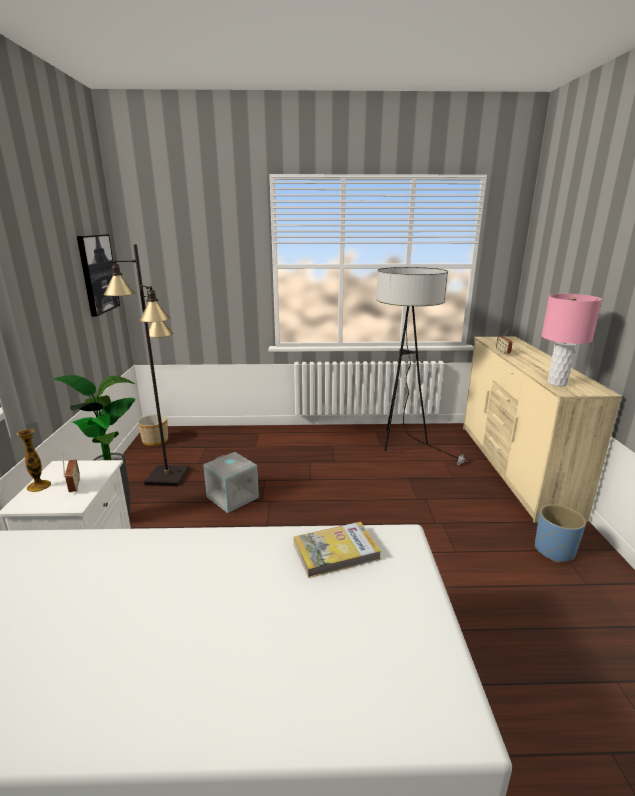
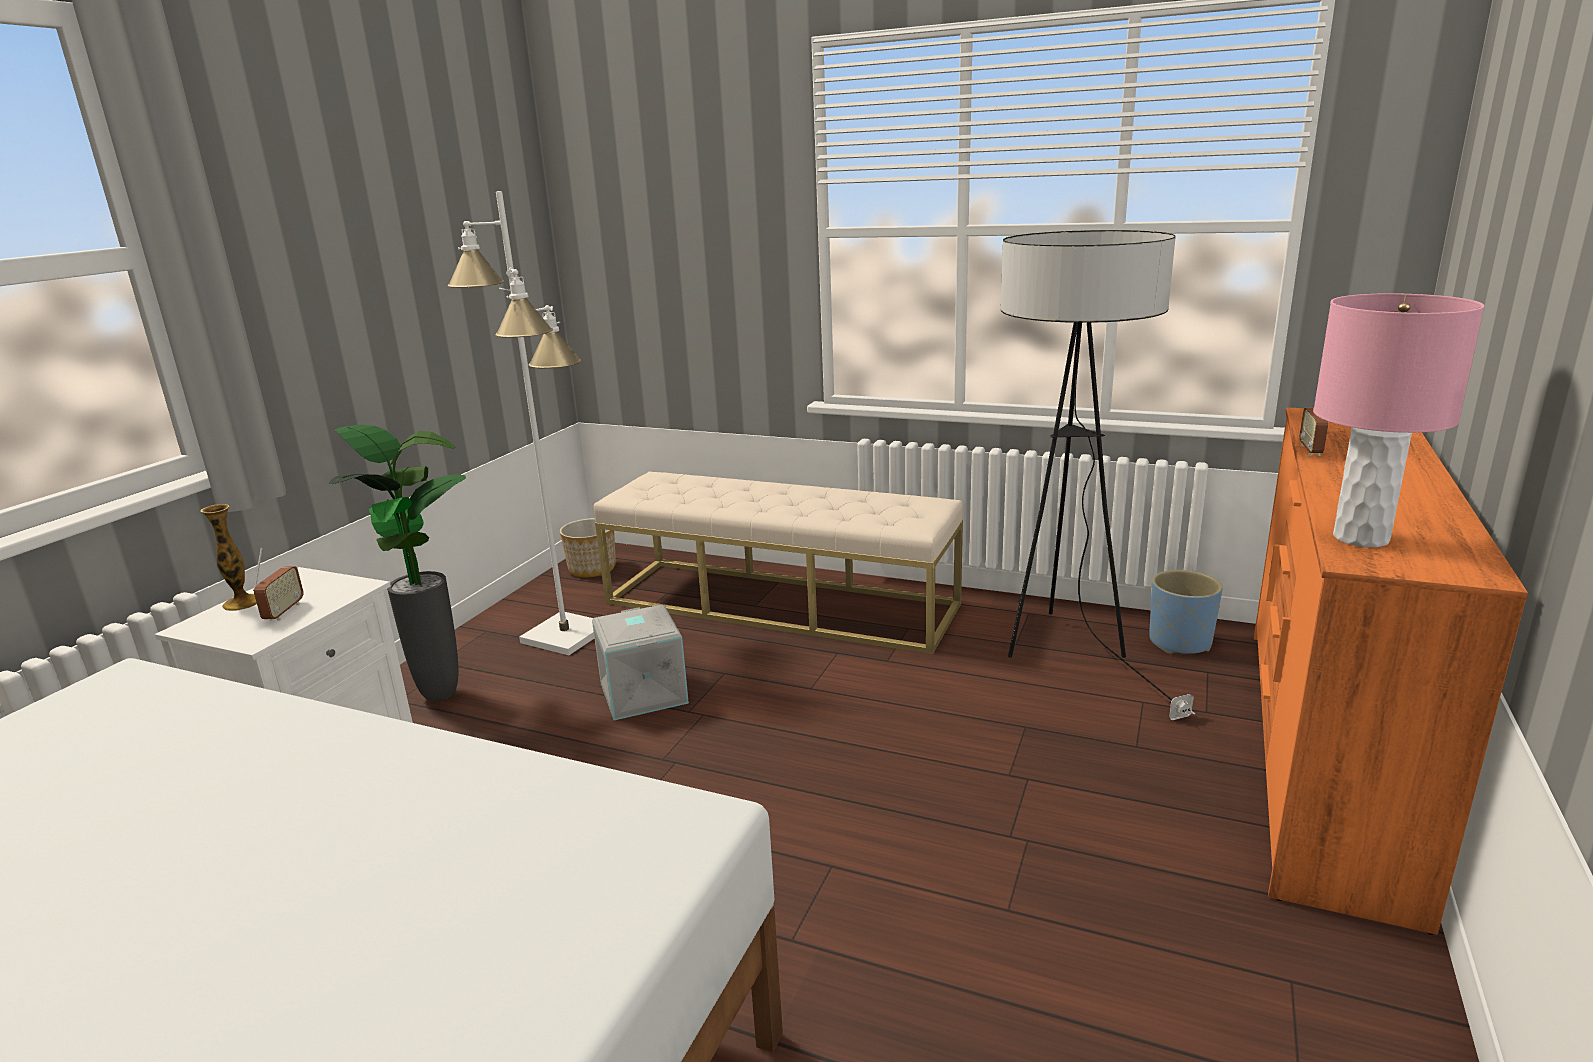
camera: 25 degrees right, 0 degrees up
(97, 274) = (491, 249): picture -> none
(167, 476) = (565, 634): black floor lamp -> white floor lamp
(267, 444) = (780, 603): none -> beige bench
(336, 552) = (546, 814): book -> none
(513, 467) = (1320, 753): beige dresser -> orange dresser
(554, 550) = (1273, 977): blue planter -> blue planter (1180, 642)

